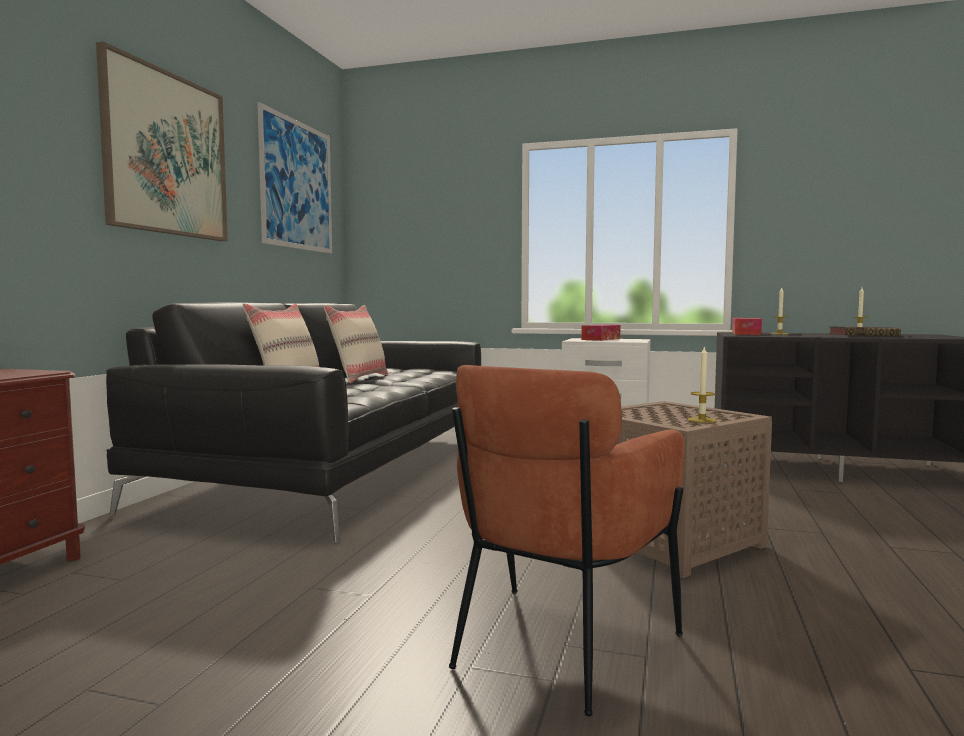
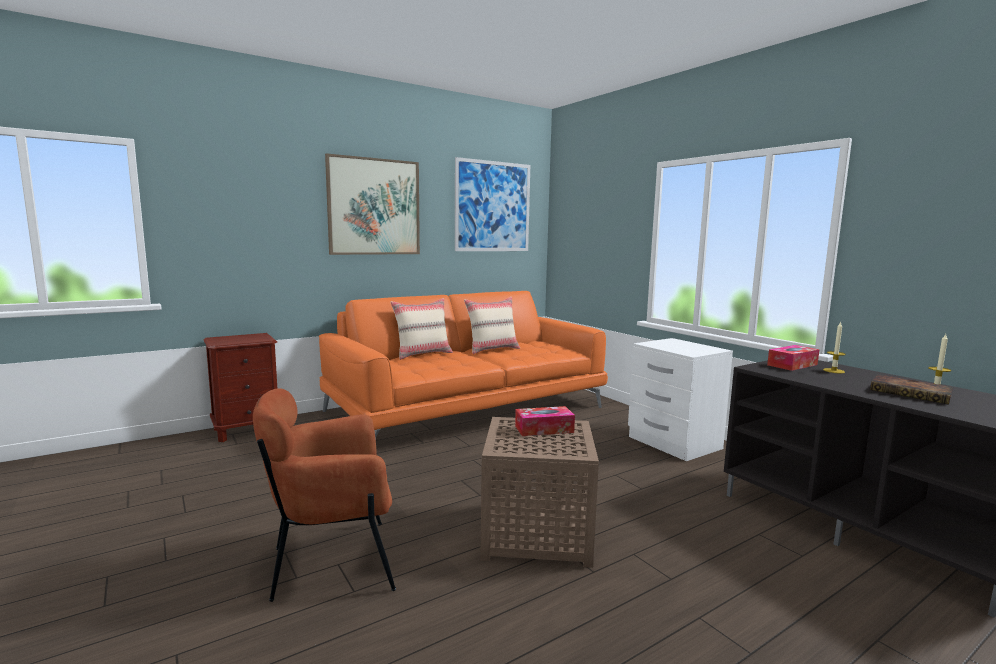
camera: 40 degrees right, 5 degrees up
(340, 469) = (468, 409): black sofa -> orange sofa
(601, 339) = (680, 344): tissue box -> tissue box (544, 429)
(702, 420) = (530, 448): candle -> none

